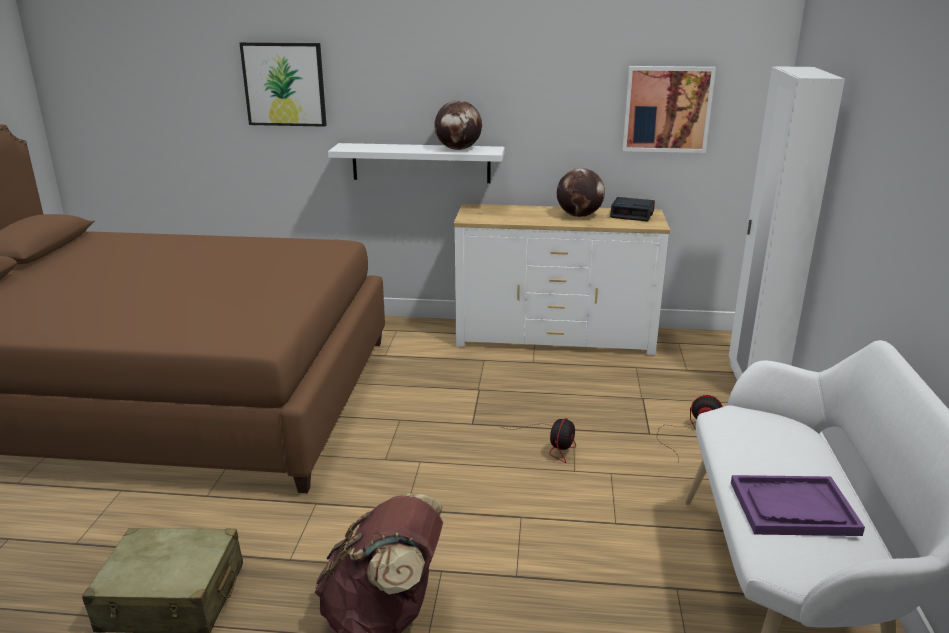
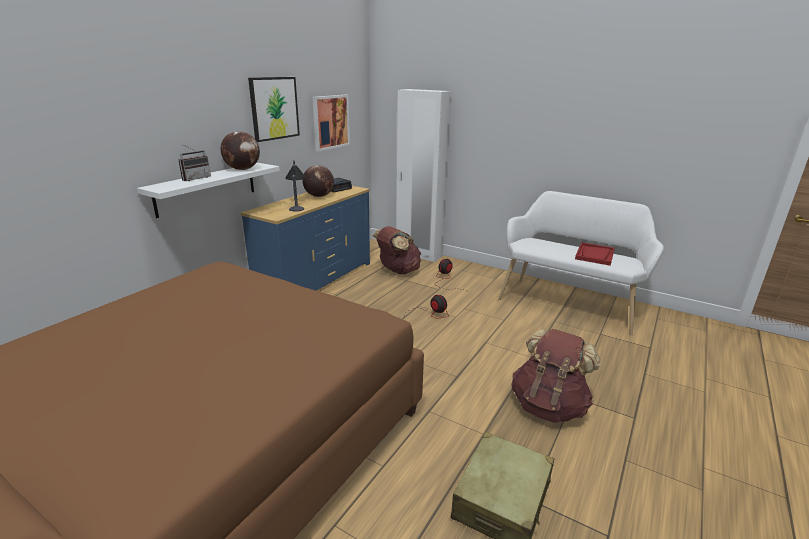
camera: 65 degrees left, 0 degrees up
(284, 84) = (70, 139): picture -> picture (274, 108)
(395, 146) = (195, 178): none -> radio
(526, 215) = (297, 205): none -> table lamp
(554, 337) = (316, 280): white dresser -> blue dresser
(664, 383) = (398, 271): none -> brown backpack
(793, 508) = (594, 255): purple tray -> red tray

